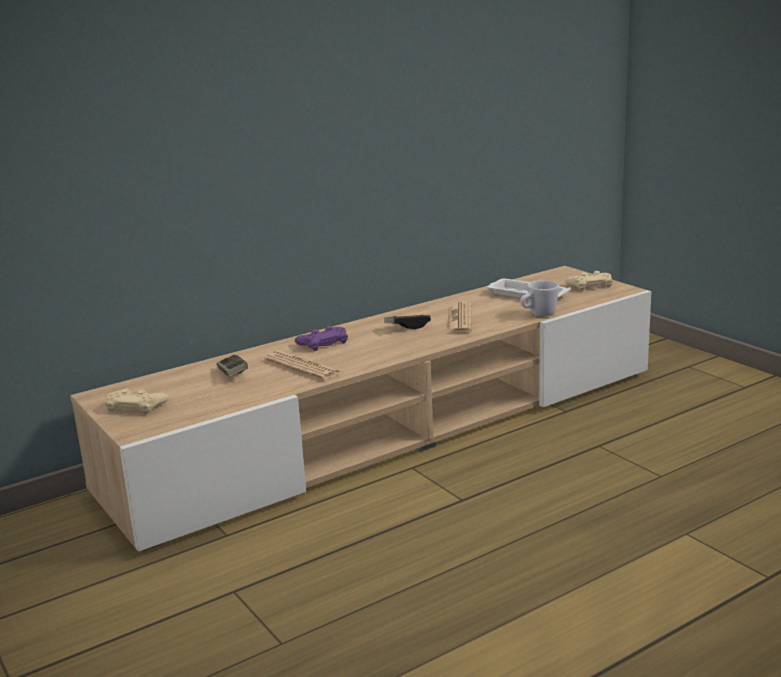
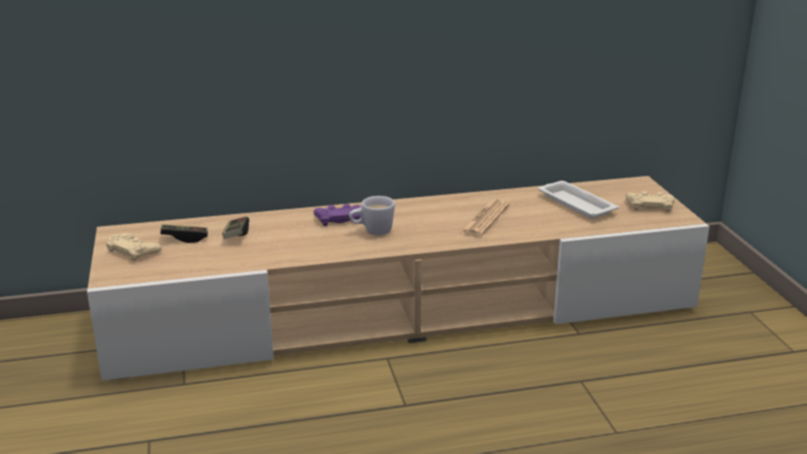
camera: 20 degrees right, 5 degrees up
(303, 367) = (299, 241): newspaper -> none
(407, 327) = (429, 217): game controller -> game controller (185, 238)
(538, 315) = (564, 230): white mug -> white mug (372, 232)

